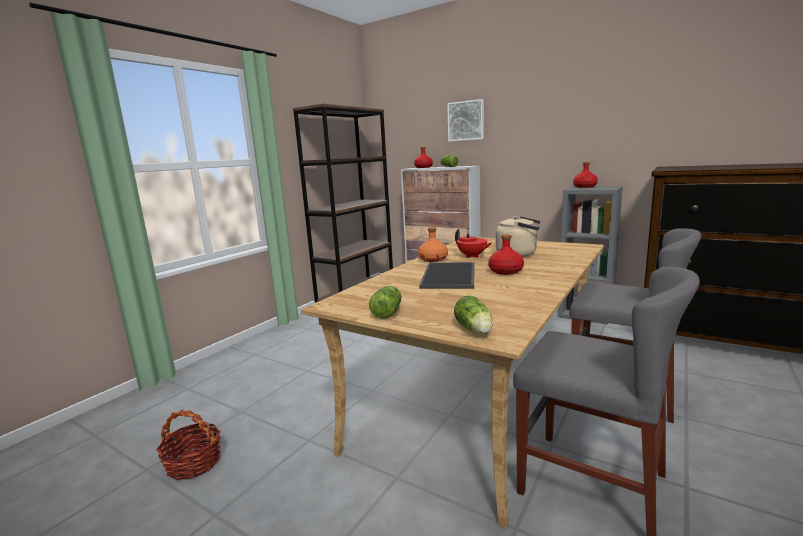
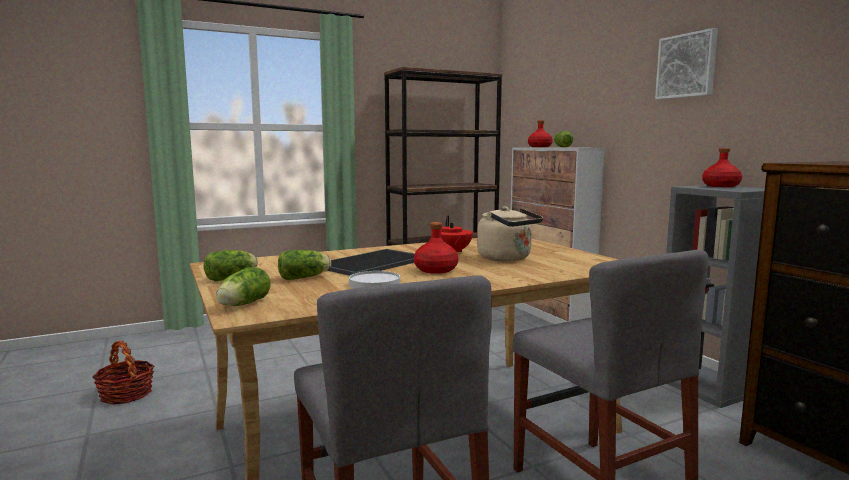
camera: 30 degrees right, 5 degrees down
(433, 259) = (406, 248): orange bottle -> none
(442, 297) = (305, 277): none -> lettuce
(466, 121) = (594, 87): picture -> picture (687, 66)
(505, 290) = (375, 284): none -> white plate

